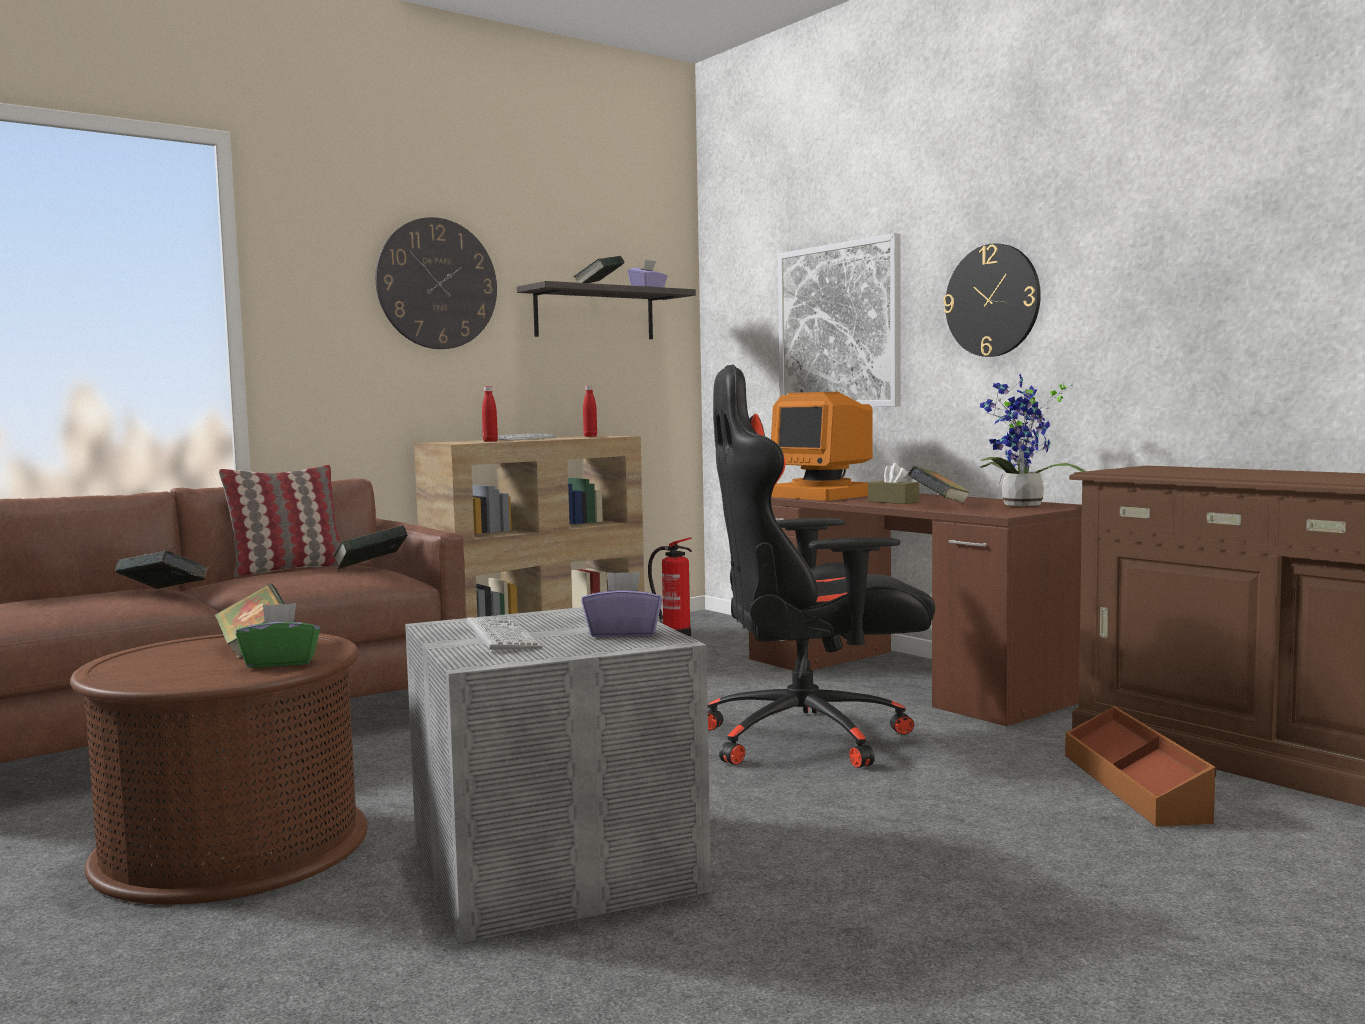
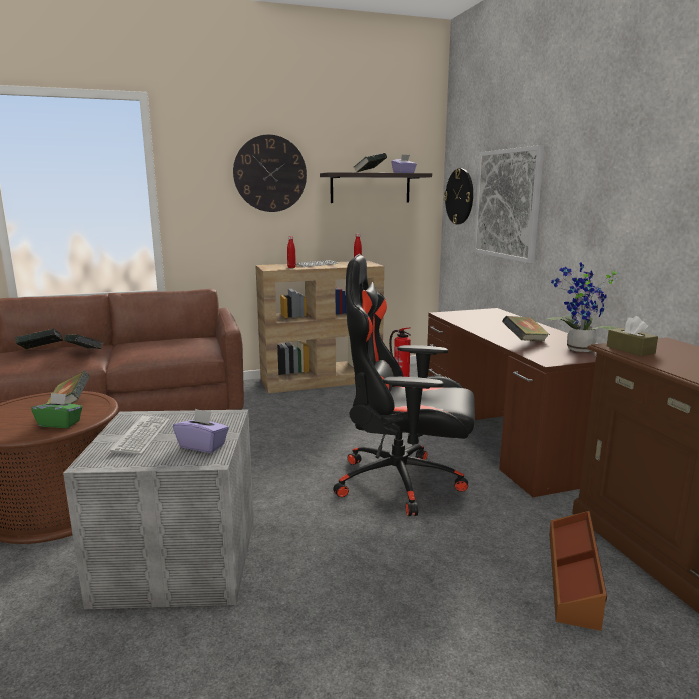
camera: 20 degrees right, 10 degrees up
(288, 569) = (164, 338): pillow -> none
(371, 568) = (198, 343): book -> book (41, 350)
(823, 494) = (474, 317): monitor -> none
(893, 502) = (502, 332): brown tissue box -> brown tissue box (630, 350)
(992, 300) = (591, 199): wall clock -> wall clock (459, 196)

